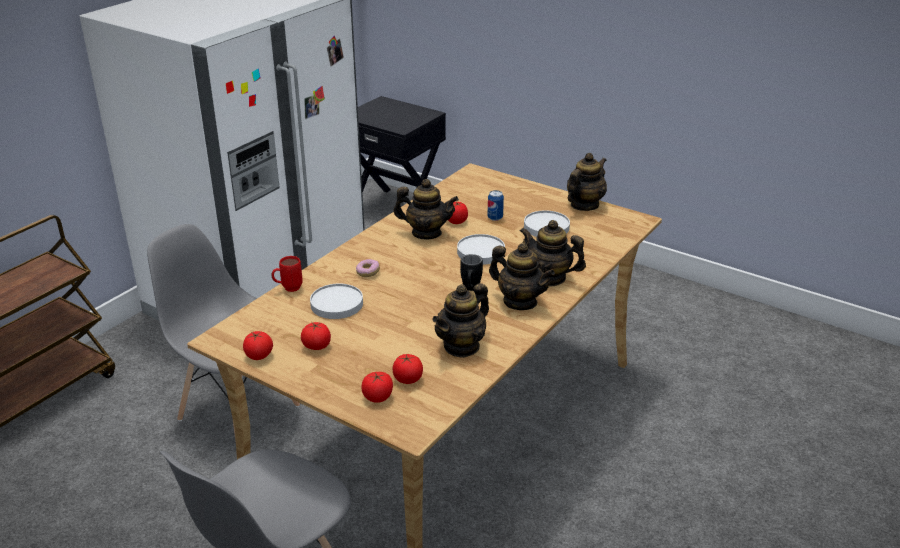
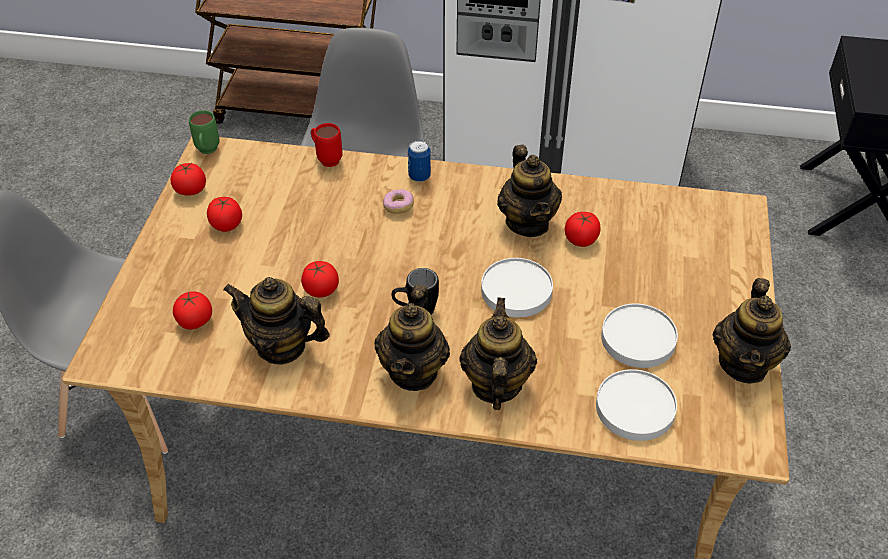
camera: 65 degrees right, 15 degrees up
(220, 339) = (207, 152): none -> green mug
(337, 304) = (316, 208): white plate -> white plate (635, 408)
(377, 397) = (152, 308): tomato -> tomato (321, 290)
(495, 218) = (621, 275): can -> can (419, 176)
(584, 205) = (744, 364): teapot -> teapot turned 90 degrees clockwise

